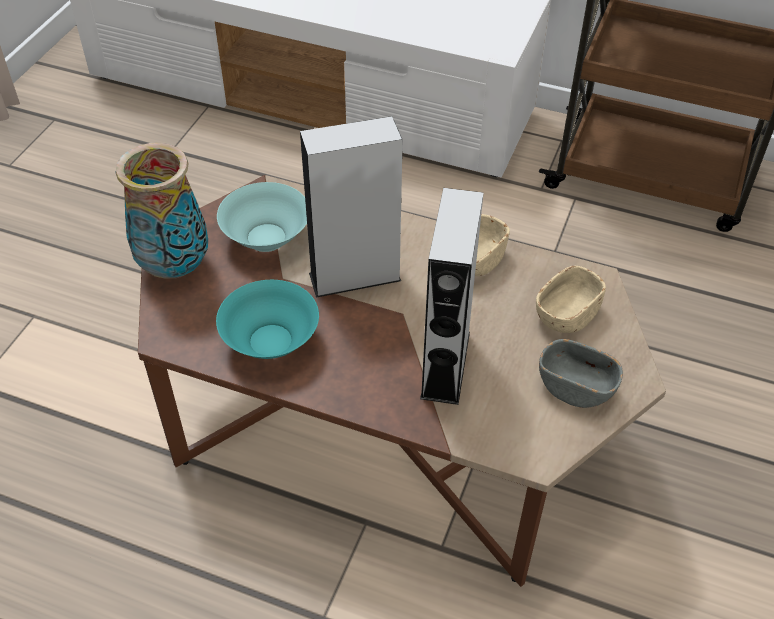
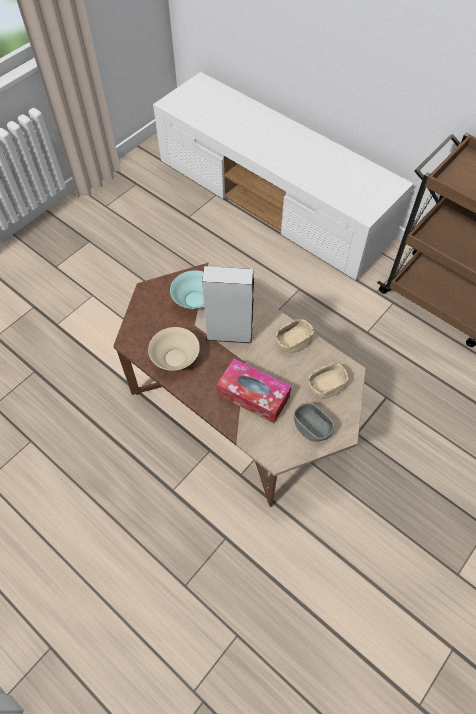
camera: 20 degrees right, 10 degrees up
(175, 268) = (145, 304): vase -> none
(271, 340) = (176, 357): turquoise bowl -> beige bowl
(445, 364) = (253, 395): grey speaker -> tissue box

